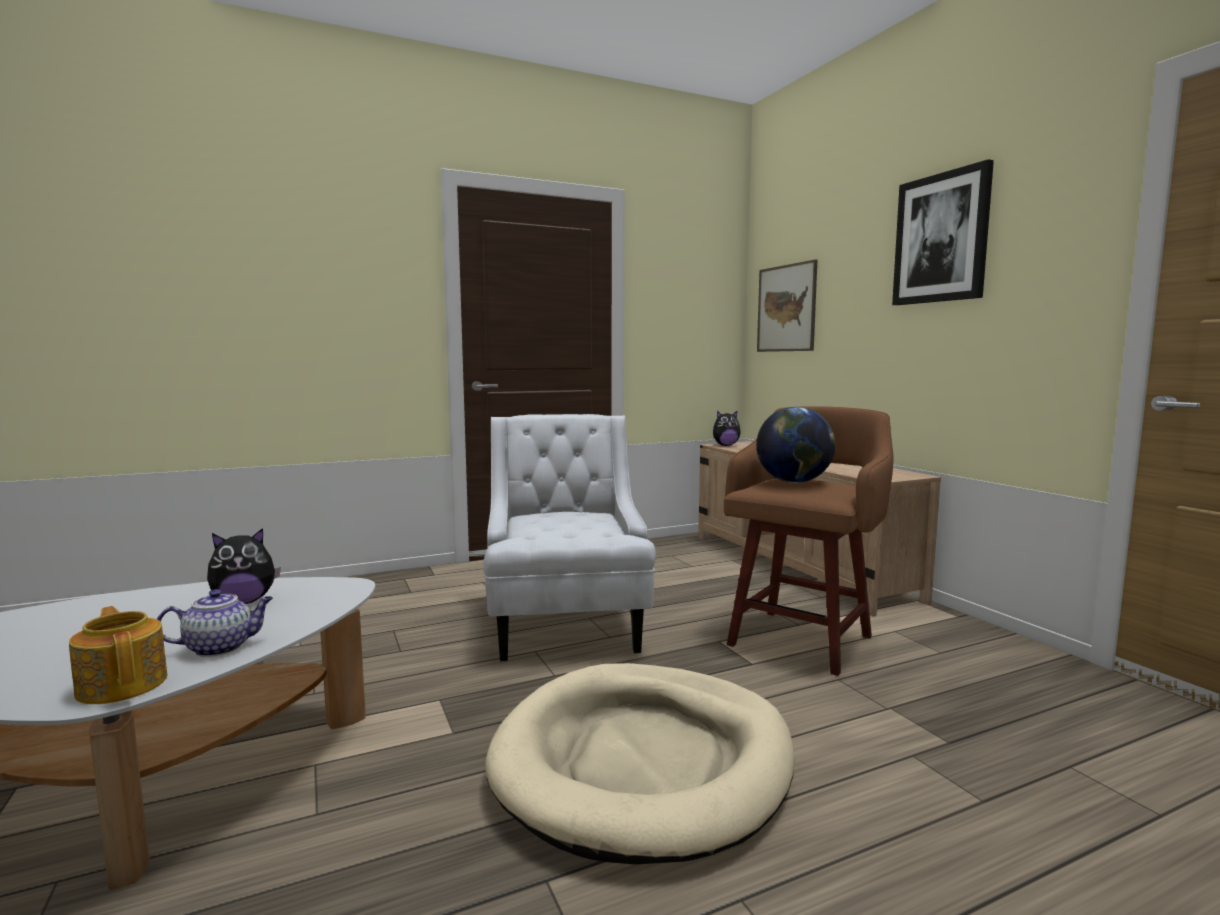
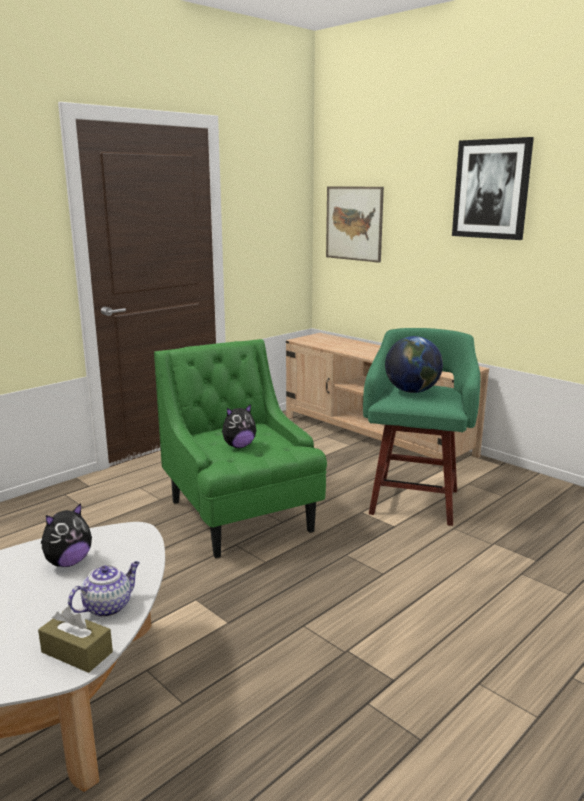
camera: 20 degrees left, 10 degrees up
(123, 684) = (77, 652): teapot -> brown tissue box
(566, 624) = (241, 517): white armchair -> green armchair
(644, 762) = (372, 614): beige dog bed -> none
(725, 445) = (308, 340): plush toy -> plush toy (239, 446)
(802, 639) = (414, 500): brown stool -> green stool

